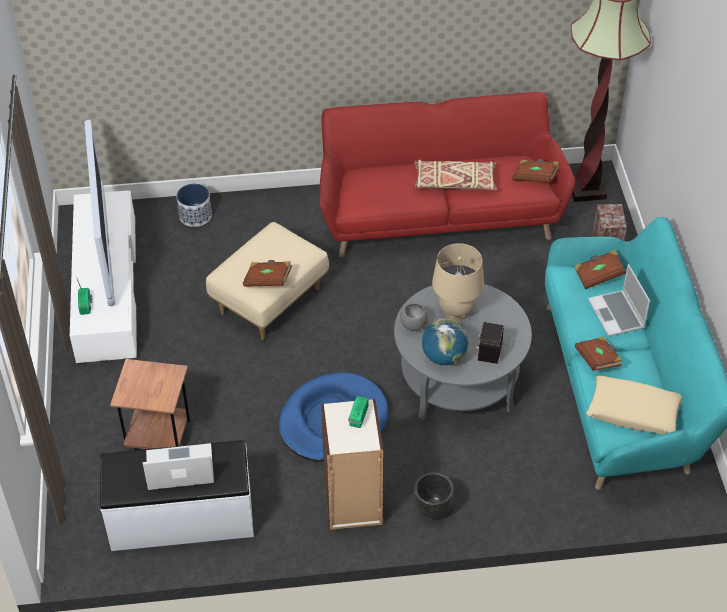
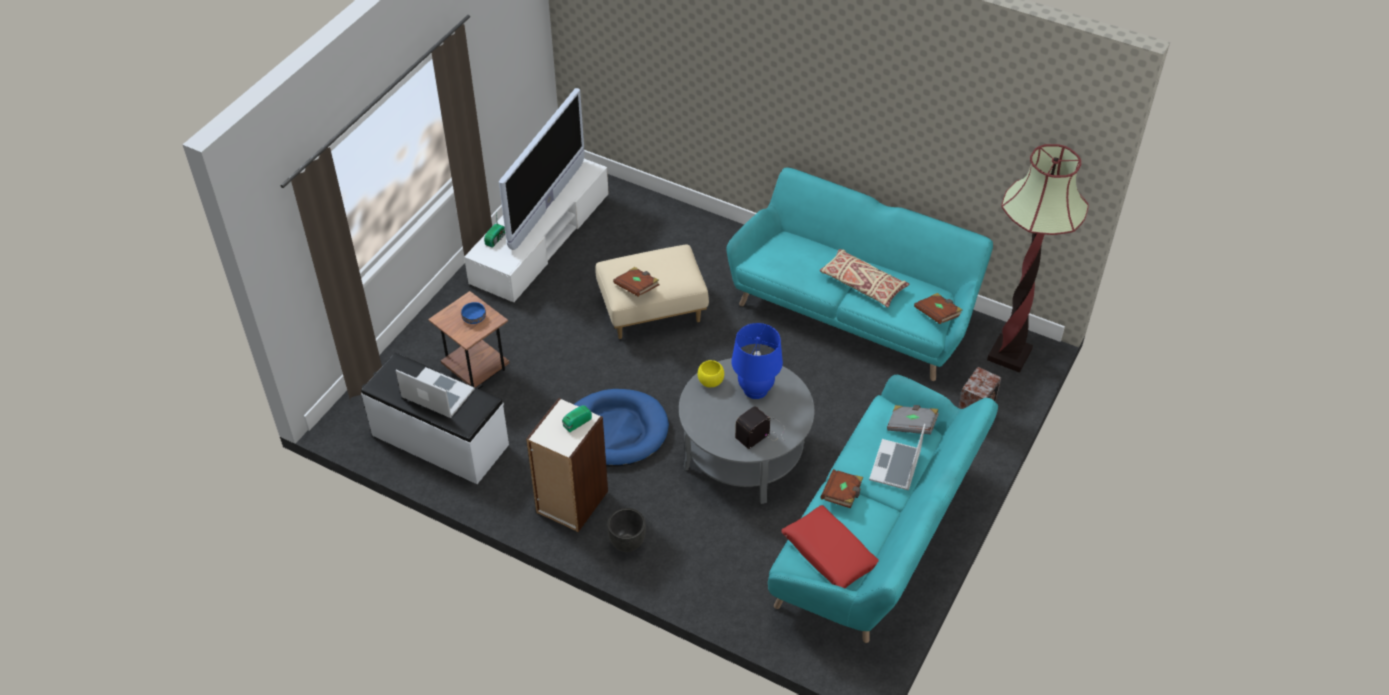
camera: 35 degrees right, 0 degrees up
(153, 381) = (473, 318): none -> blue bowl
(195, 216) = (656, 215): planter -> none
(413, 325) = (710, 381): grey bowl -> yellow bowl
(438, 214) = (855, 311): red sofa -> turquoise sofa
(444, 357) = (710, 420): globe -> none
(456, 311) = (755, 389): beige table lamp -> blue table lamp
(598, 276) = (911, 425): brown book -> grey book
(633, 412) = (829, 554): beige pillow -> red pillow

